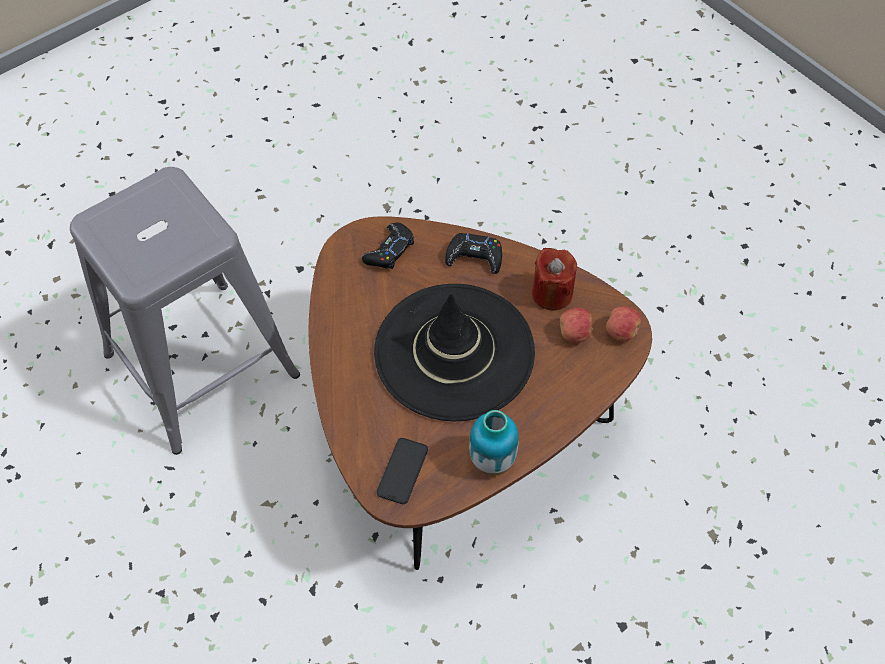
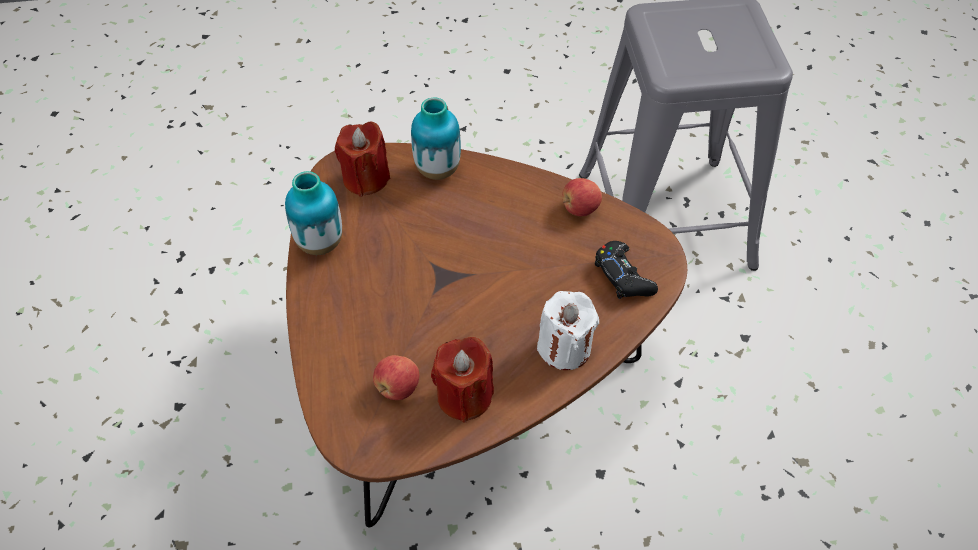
camera: 120 degrees right, 5 degrees down
(358, 422) = (437, 170): none -> vase
(402, 471) = (366, 179): phone -> red candle
(454, 352) = (456, 271): black hat -> none
(474, 257) = (564, 348): black game controller -> white candle
(621, 332) = (363, 435): apple -> apple (579, 209)

